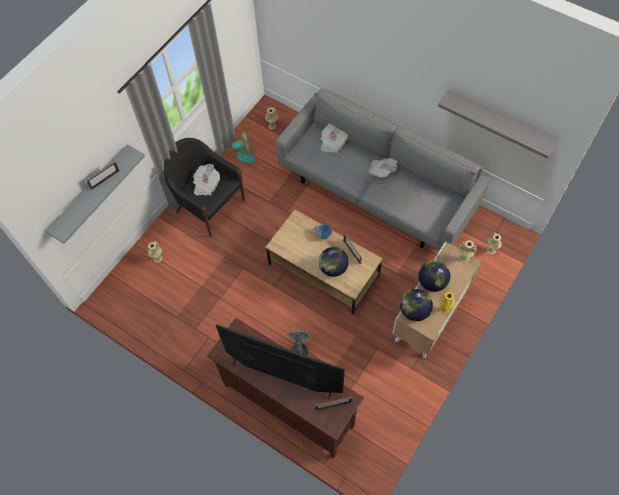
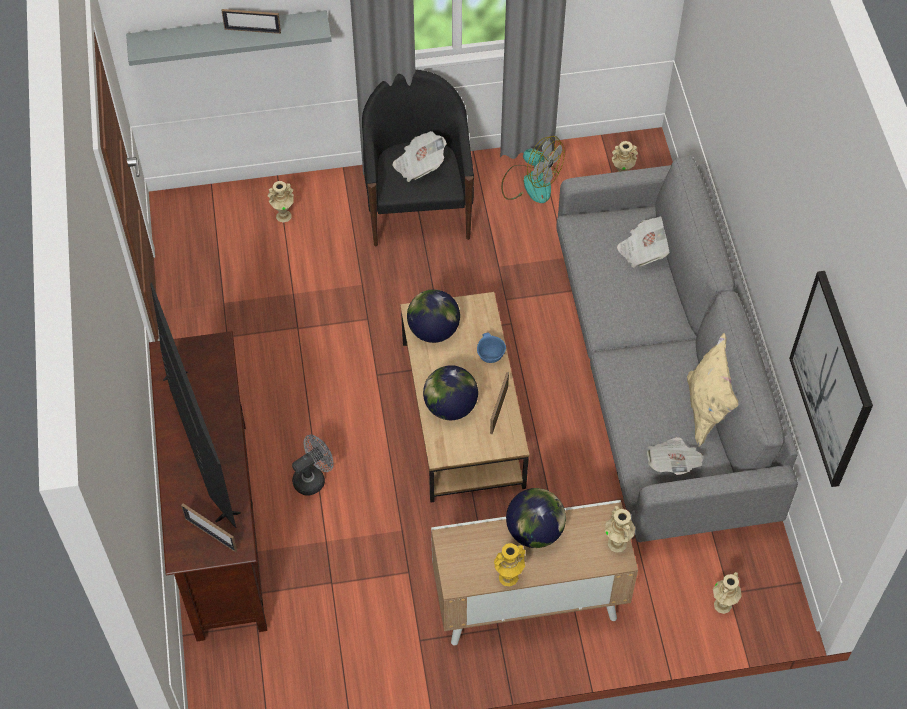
camera: 45 degrees right, 5 degrees down
(382, 171) = (666, 344): newspaper -> newspaper (672, 463)
(414, 311) = (465, 542): globe -> globe (433, 330)
(423, 182) = (706, 410): none -> beige pillow
(499, 122) = (832, 379): grey shelf -> picture

